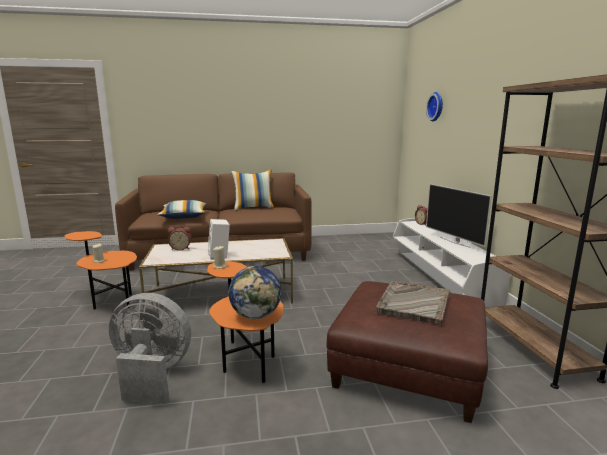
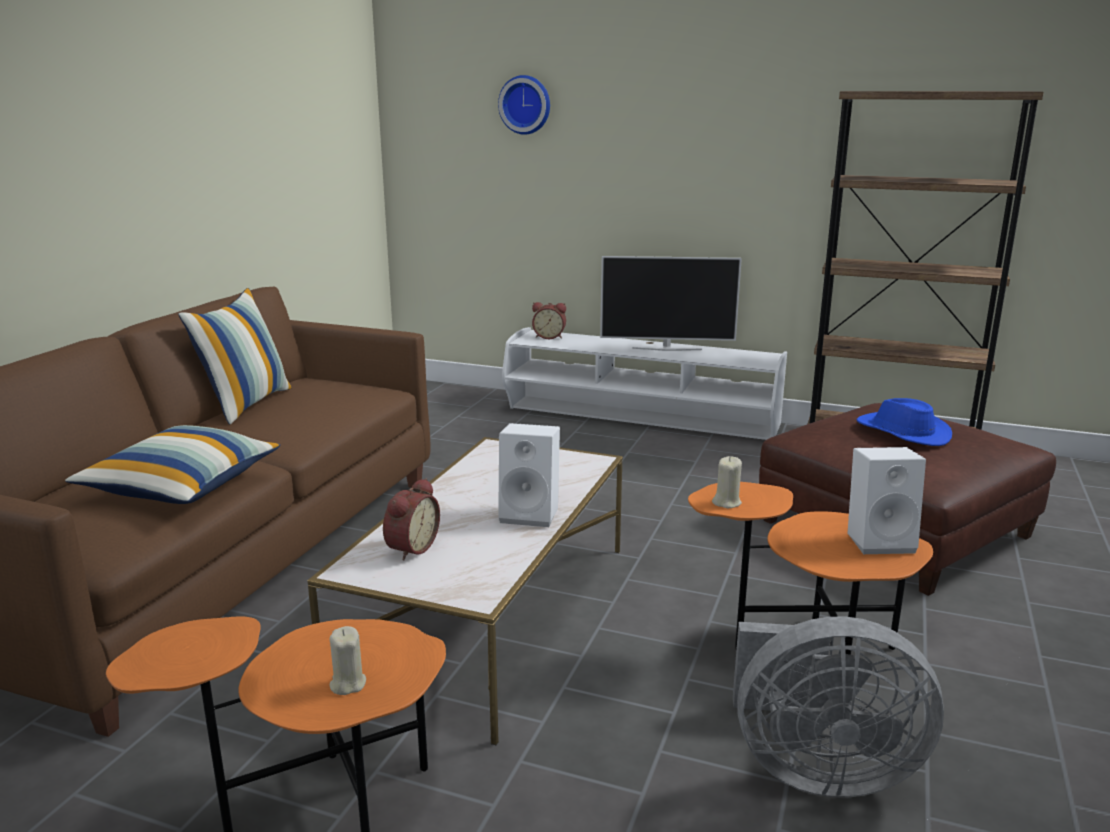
camera: 60 degrees left, 5 degrees up
(151, 375) = (816, 769): grey fan -> grey fan turned 120 degrees counterclockwise
(256, 316) = (880, 541): globe -> white speaker
(413, 303) = (902, 432): grey tray -> blue hat

